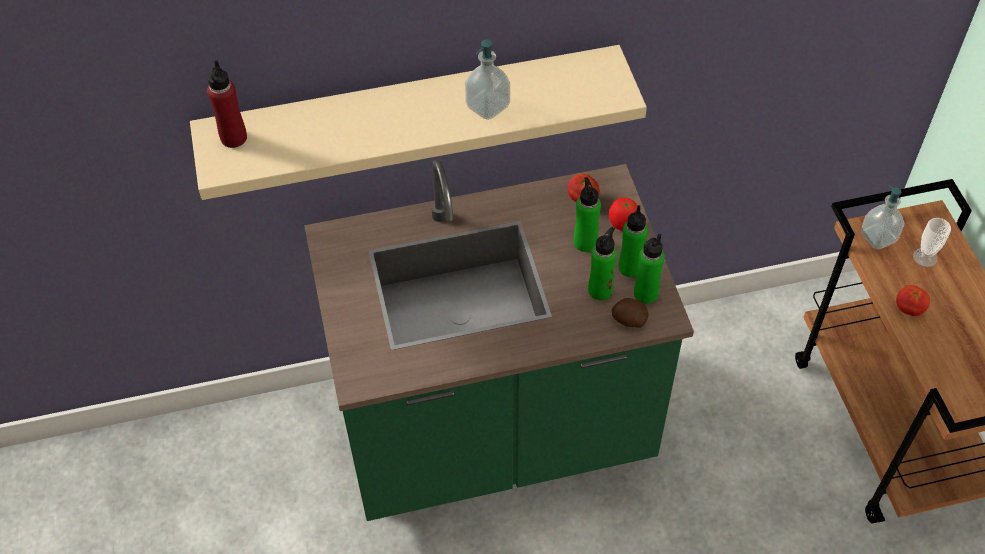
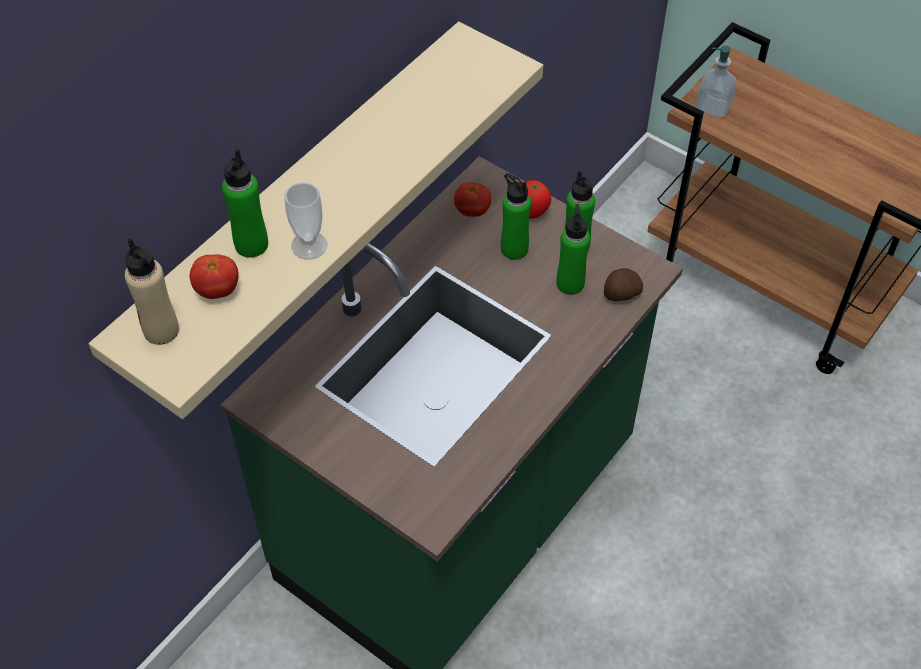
camera: 40 degrees left, 0 degrees up
(233, 138) = (161, 330): red bottle -> beige bottle
(488, 106) = (397, 145): soap dispenser -> none
(645, 293) = (611, 261): green bottle -> green bottle (251, 244)
(909, 309) = (791, 152): tomato -> tomato (217, 290)
(925, 257) = (763, 102): cup -> cup (309, 245)

